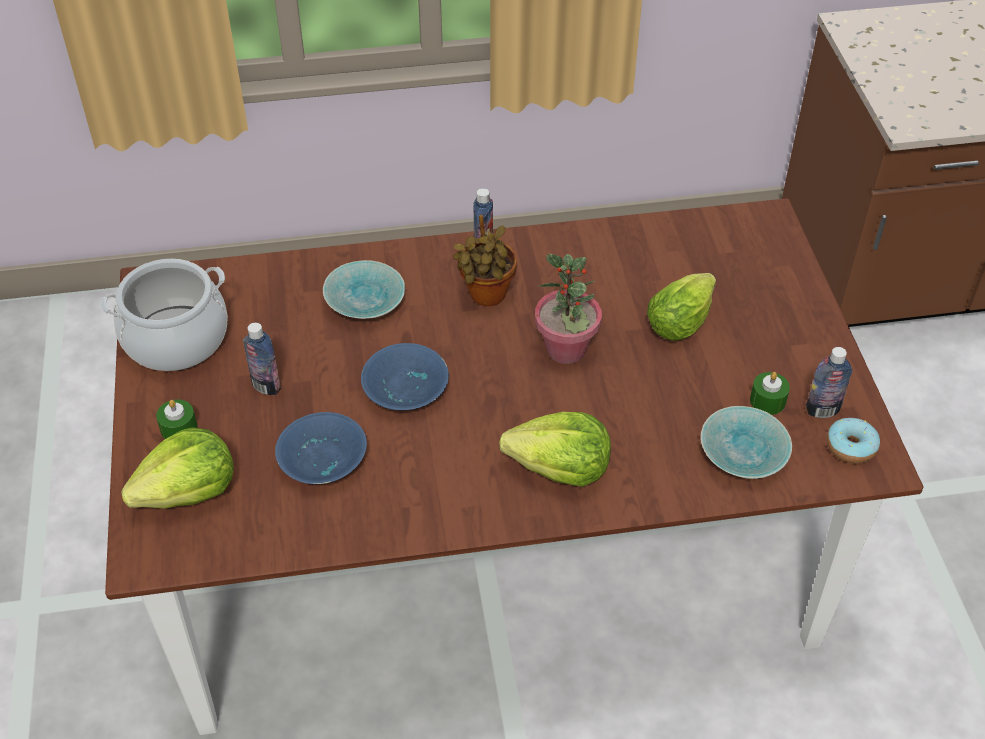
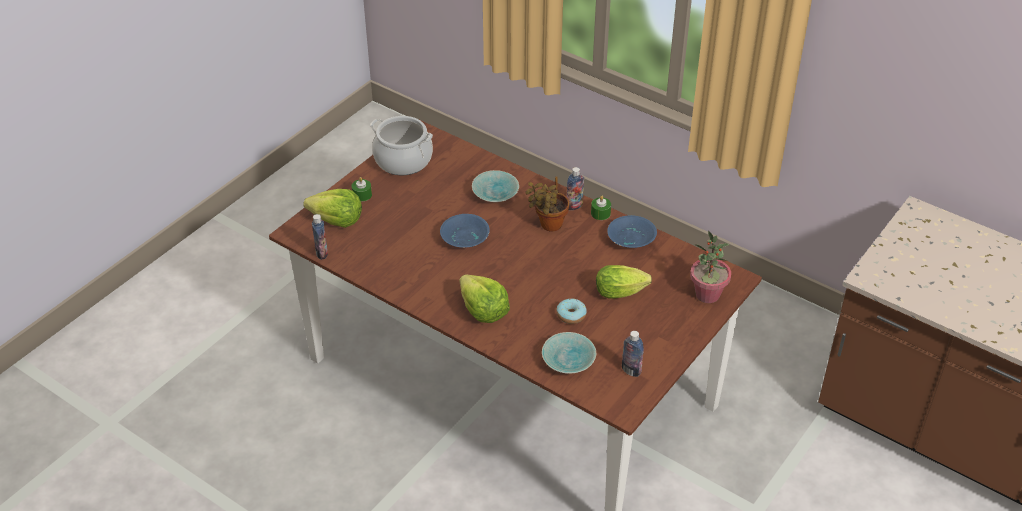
camera: 45 degrees right, 5 degrees down
(266, 386) = (413, 201): bottle -> bottle (321, 253)
(321, 461) = (397, 242): blue bowl -> blue bowl (630, 239)
(566, 350) = (552, 268): potted plant -> potted plant (707, 295)
(767, 401) = (611, 349): green candle -> green candle (600, 213)
(851, 447) = (621, 393): donut -> donut (571, 315)

